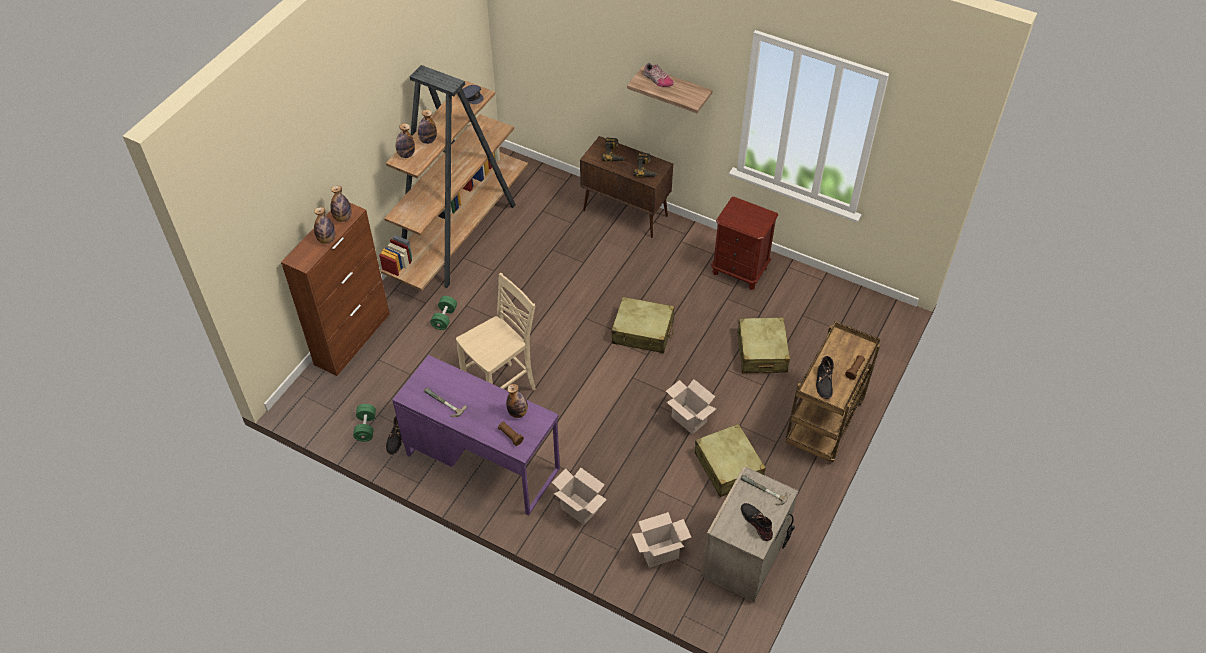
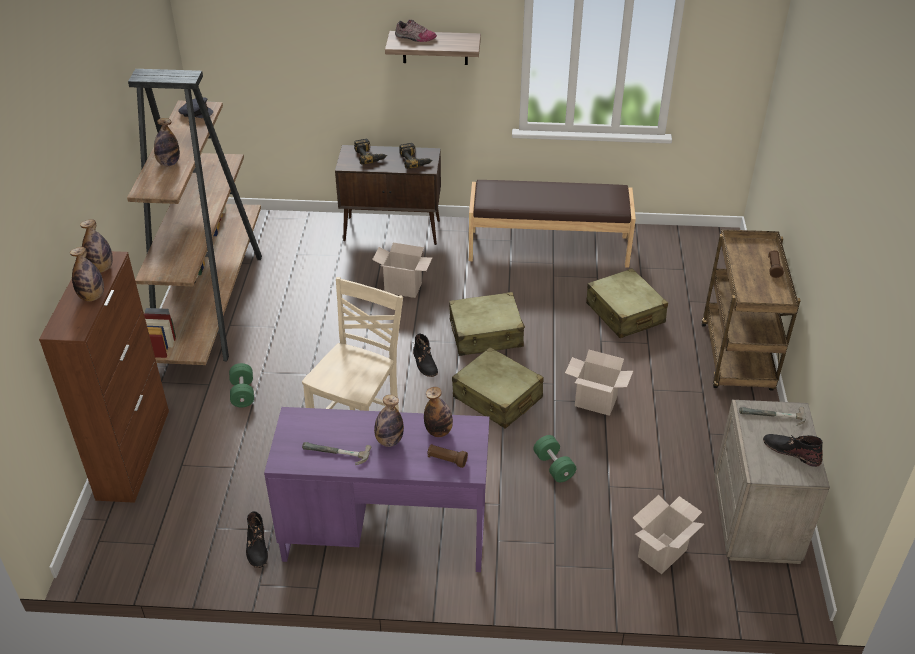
camera: 25 degrees left, 10 degrees down
(366, 427) = (208, 549): green dumbbell -> green dumbbell (553, 466)
(406, 154) = (149, 183): bottle -> bottle (389, 441)
(580, 509) = (538, 540): cardboard box -> cardboard box (404, 287)
(728, 467) = (671, 434): beige suitcase -> beige suitcase (497, 398)
(739, 270) = (548, 247): brown nightstand -> brown bench
(824, 382) = (753, 289): black boot -> black boot (425, 363)

